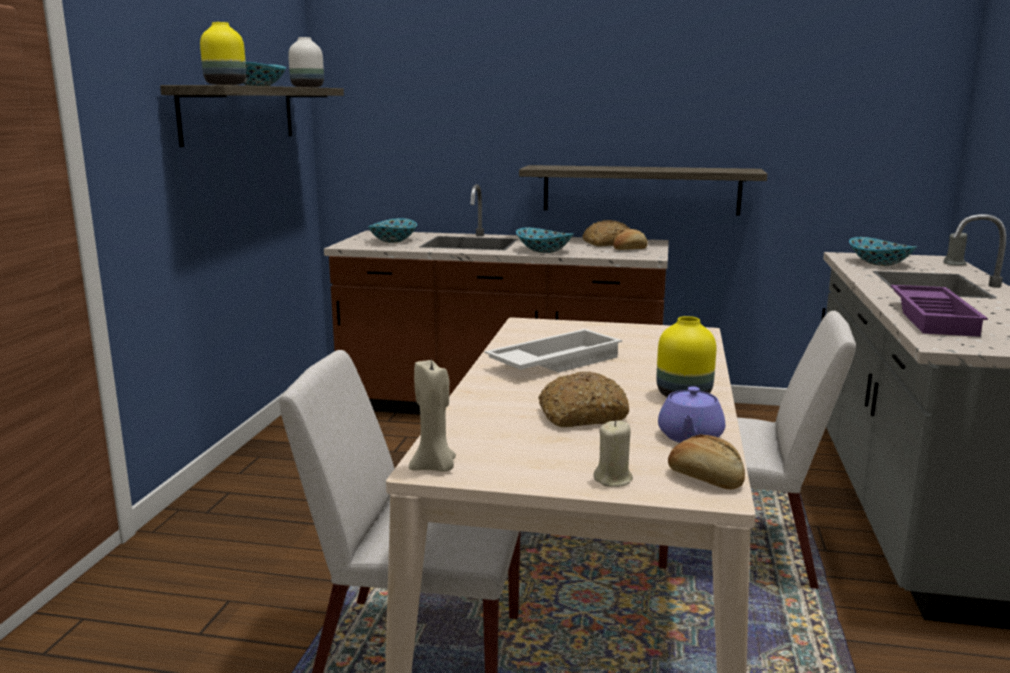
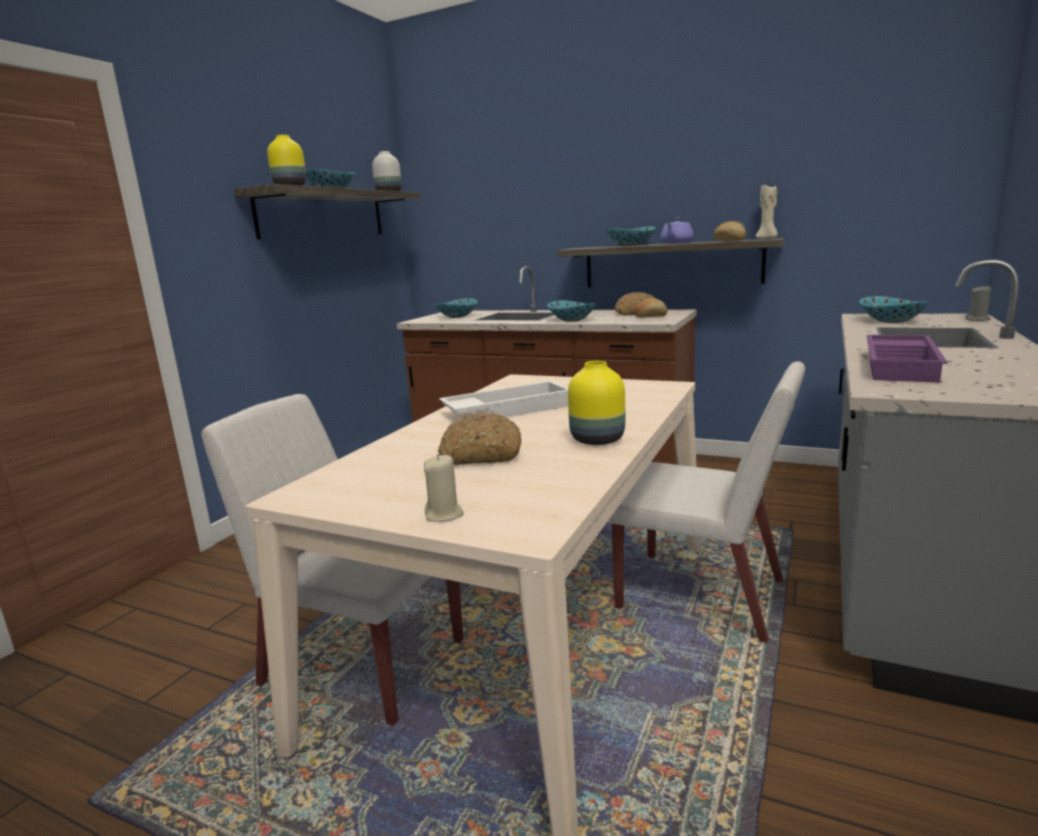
camera: 15 degrees right, 0 degrees up
(435, 467) = (298, 496): beige candle -> beige candle (767, 238)
(601, 168) = (630, 245): none -> bowl
(690, 437) = (563, 478): purple teapot -> purple teapot (676, 243)
(705, 478) = (536, 518): bread -> bread (729, 240)

